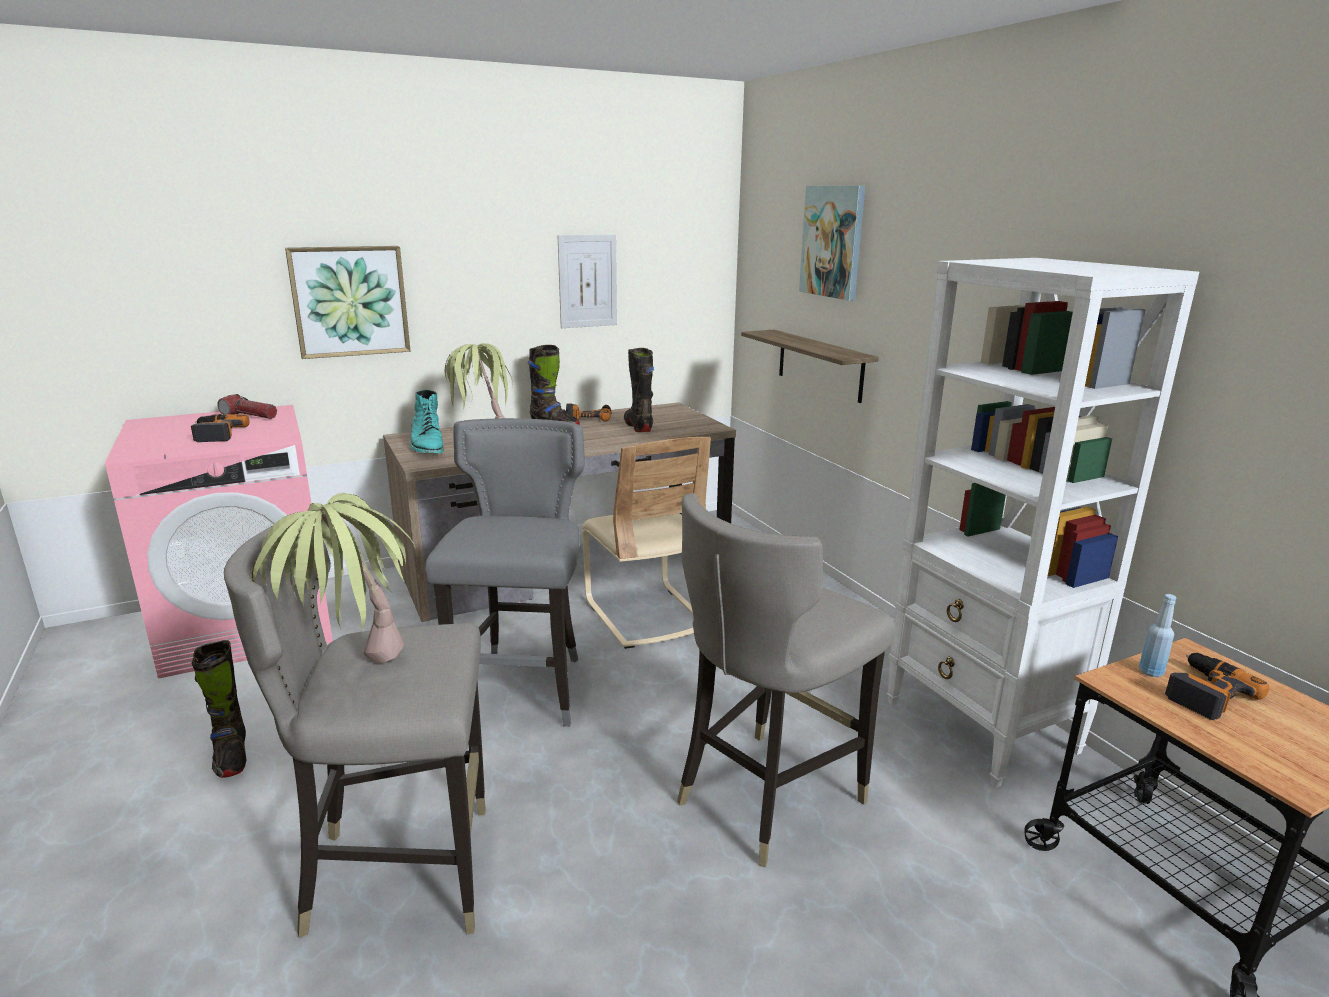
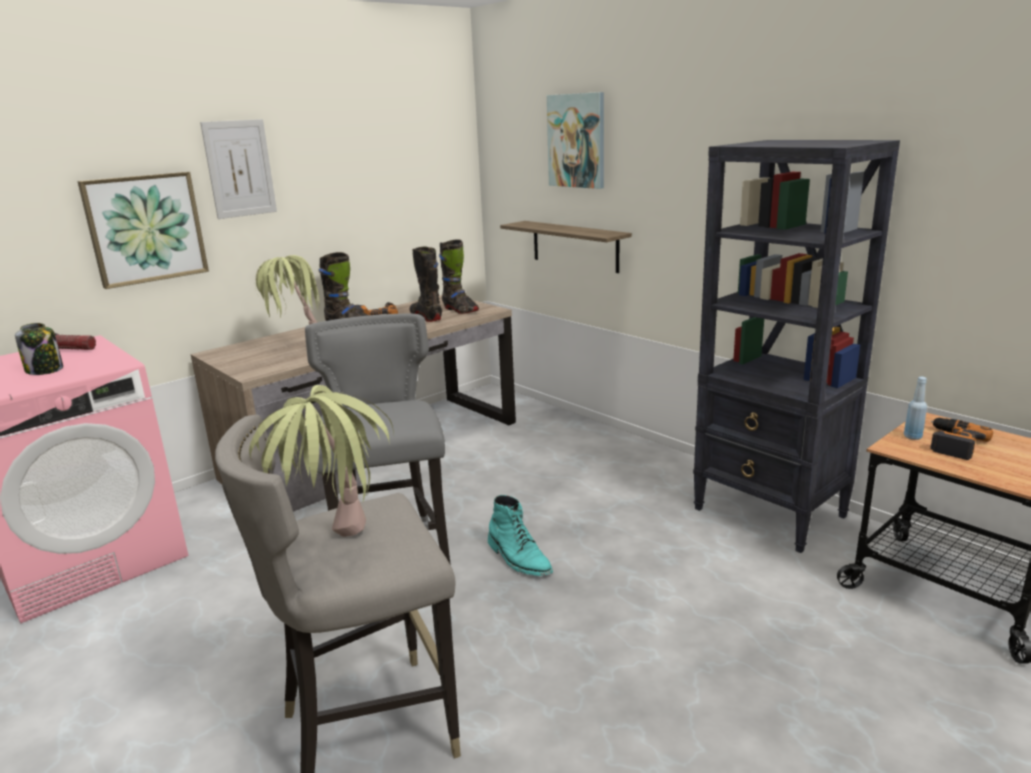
camera: 15 degrees left, 0 degrees up
(215, 434) = (45, 370): power drill -> jar
(231, 756) = (144, 673): black boot -> black boot (460, 310)
(427, 446) = (244, 358): turquoise boot -> turquoise boot (519, 558)
(587, 281) = (359, 192): picture -> picture (239, 168)
(646, 614) = (468, 479): beige chair -> none
(765, 798) = (640, 598): grey stool -> none
(981, 727) = (770, 513): white bookcase -> black bookcase

